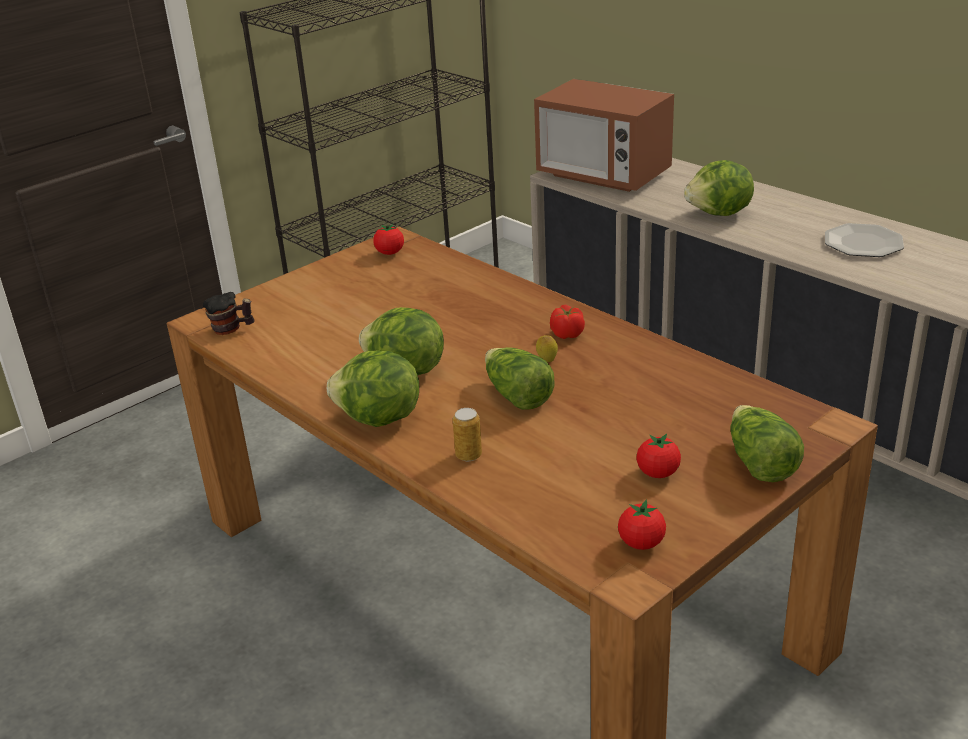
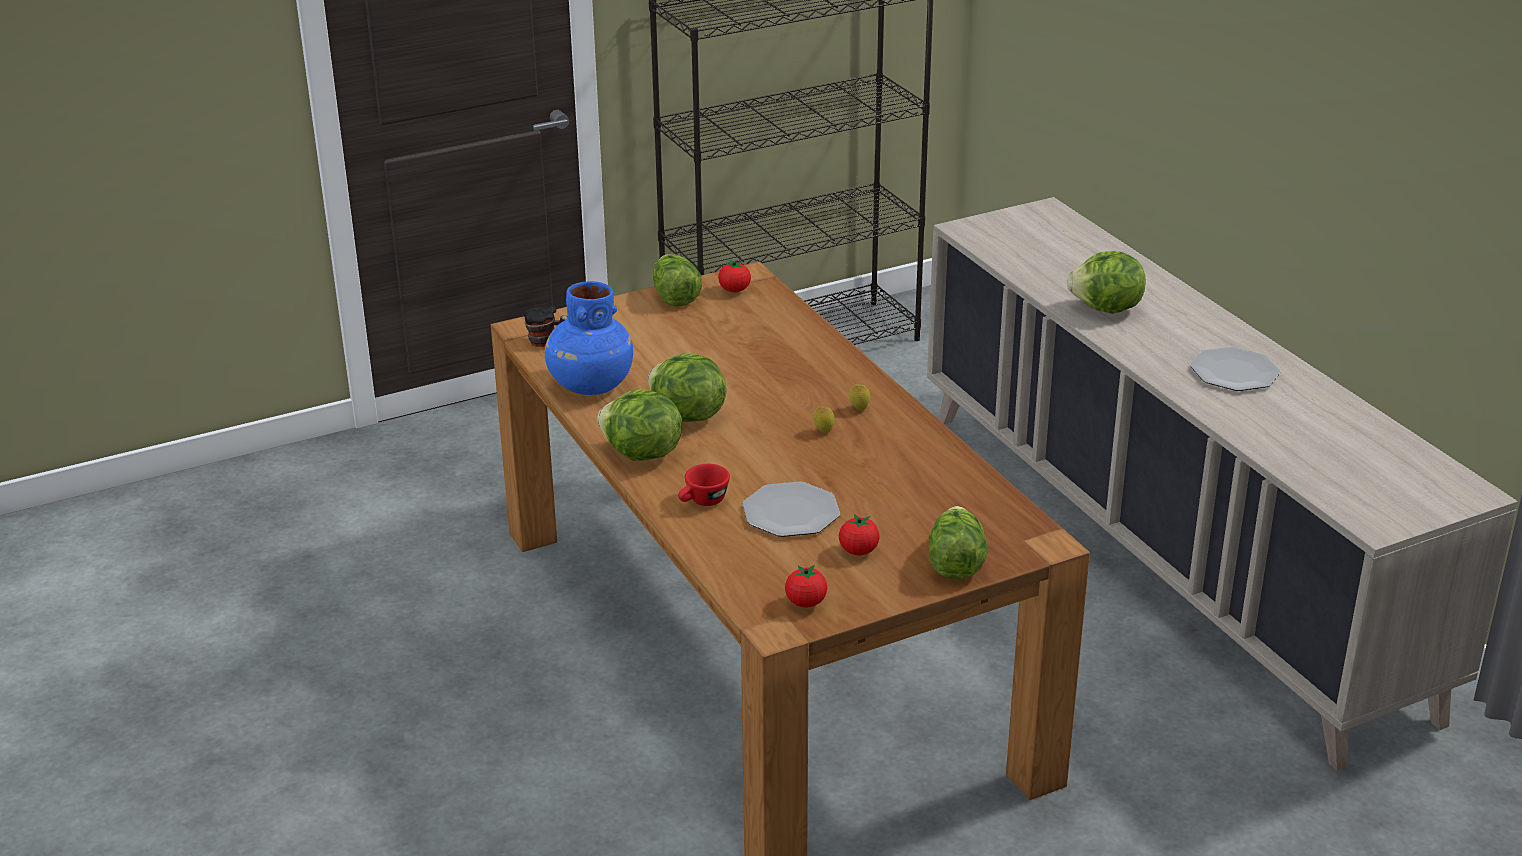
camera: 15 degrees right, 0 degrees up
(293, 361) = (590, 385): none -> blue vase
(468, 455) = (703, 502): can -> red cup
(517, 395) = (776, 458): lettuce -> lettuce (675, 296)
(565, 447) = (791, 512): none -> plate
(567, 334) = (859, 409): tomato -> lemon
(603, 175) = (1012, 240): microwave -> none

